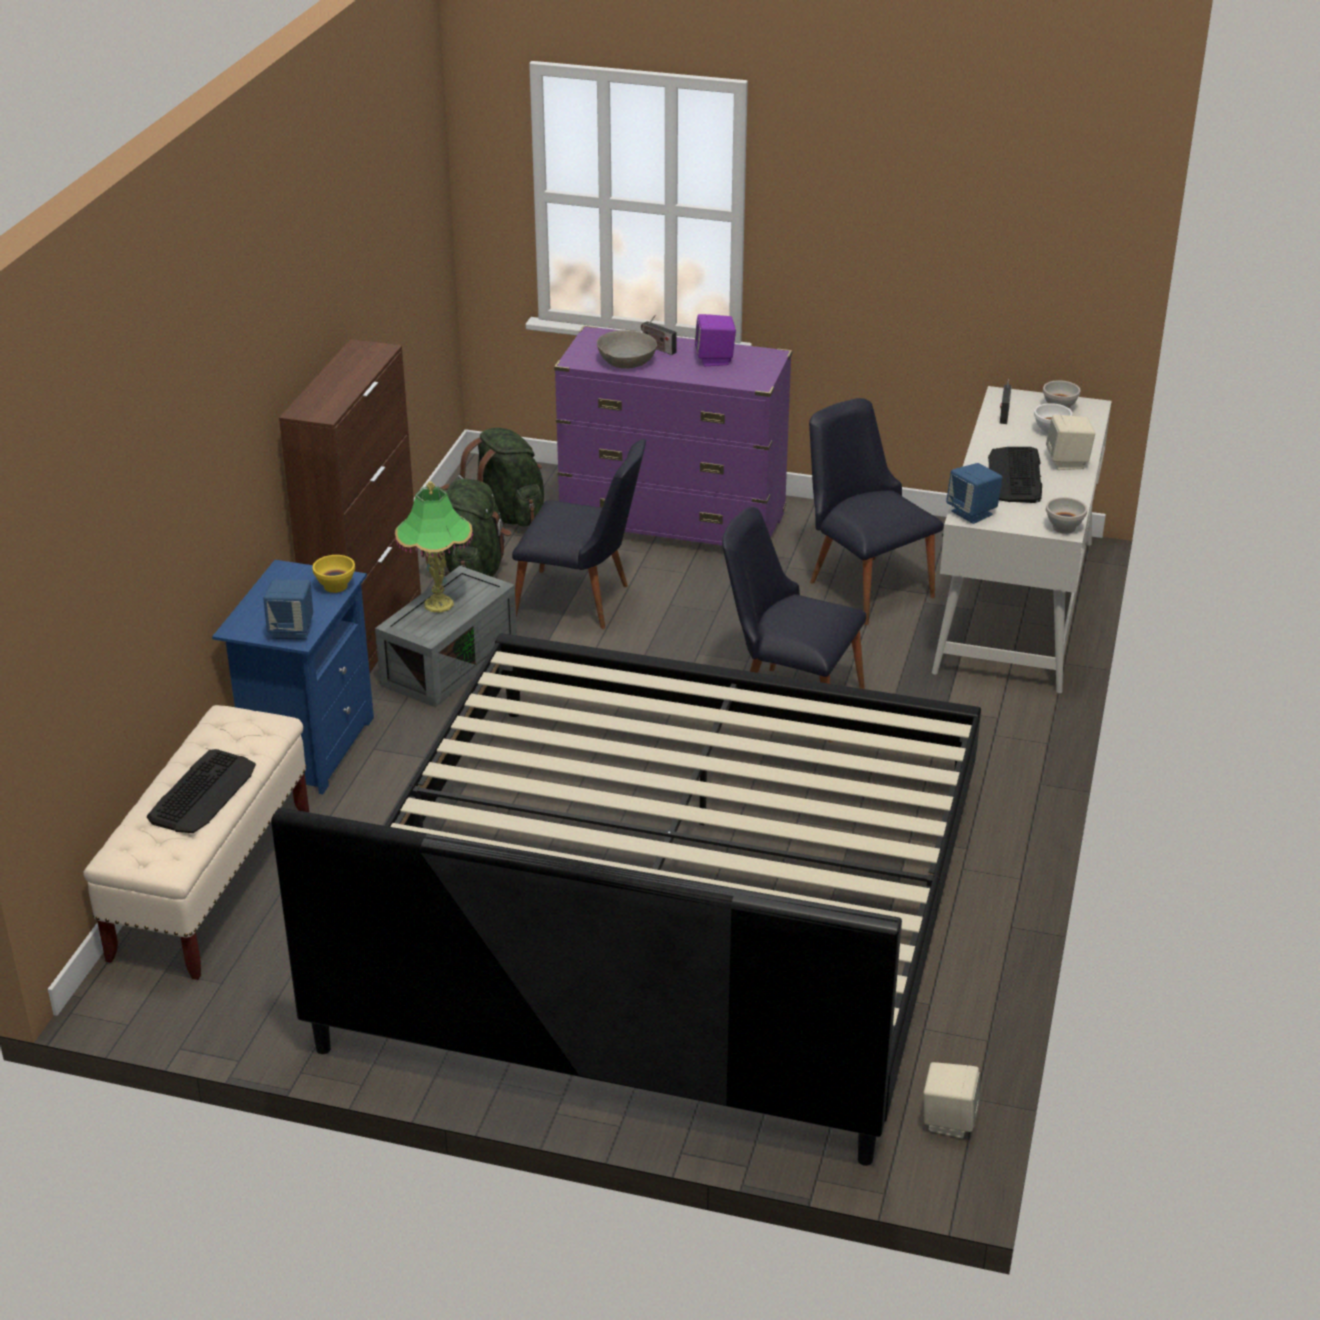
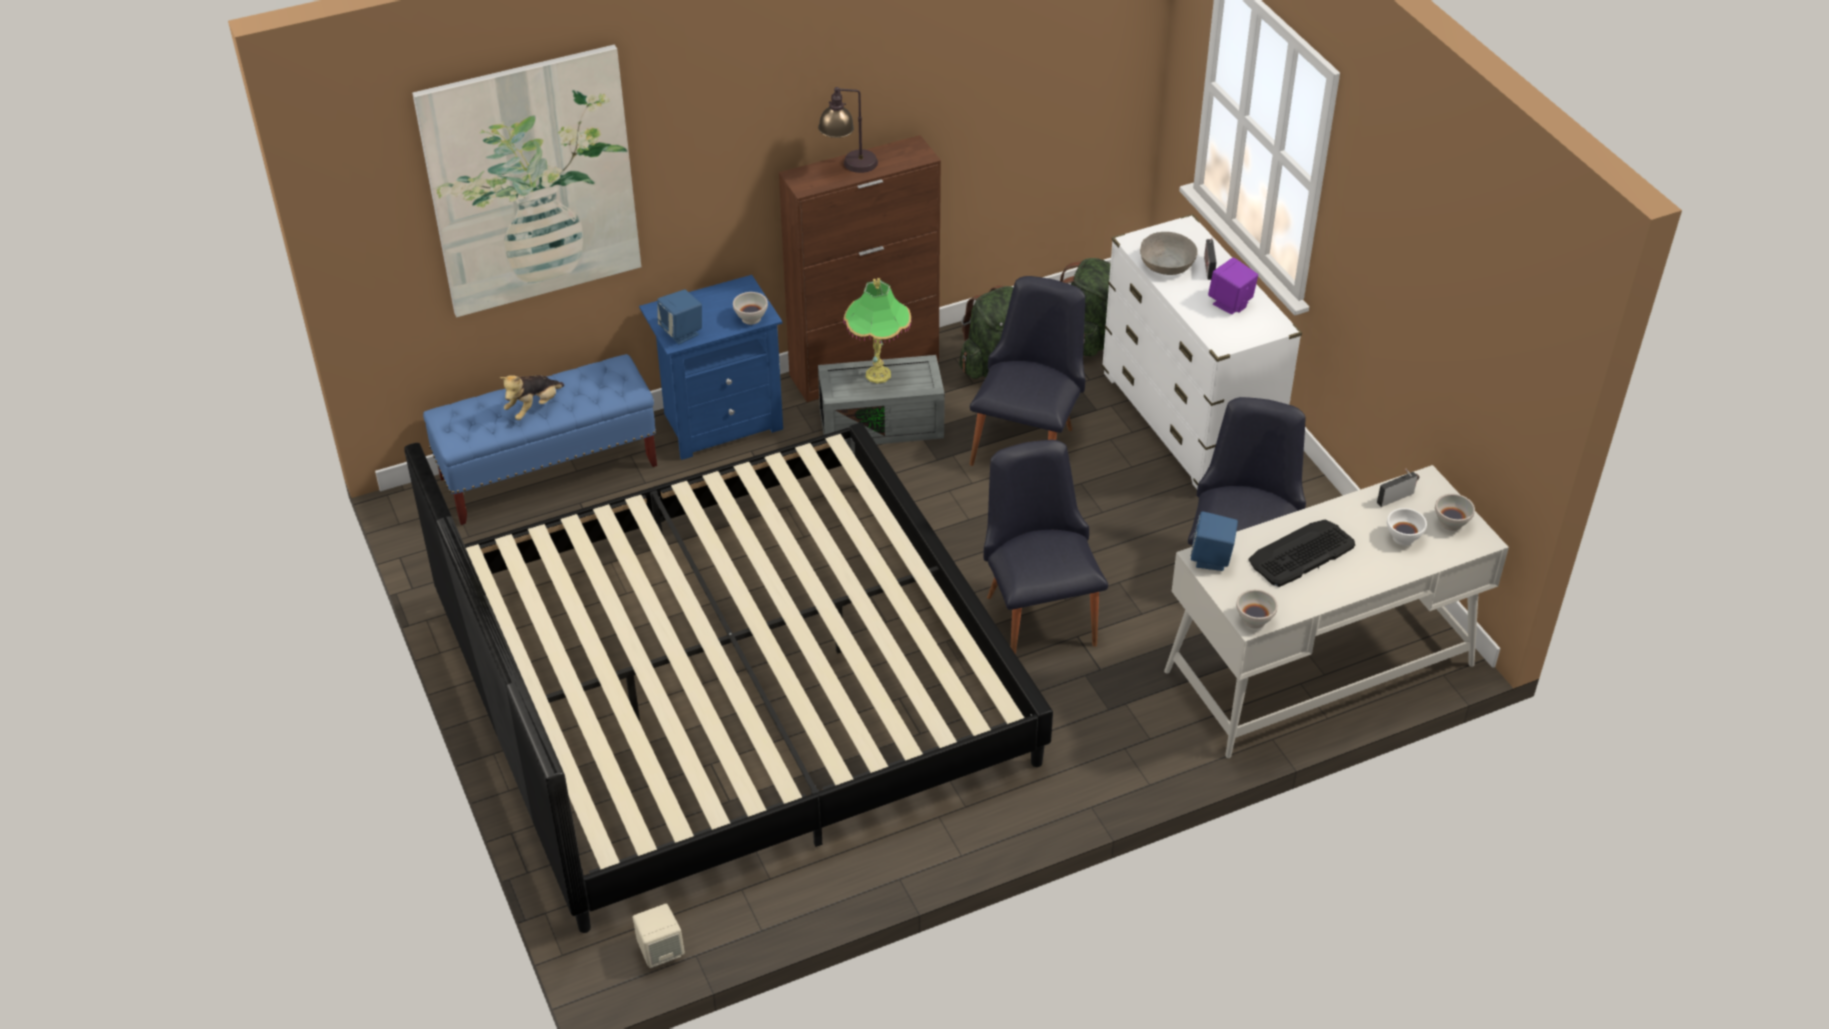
camera: 50 degrees right, 10 degrees up
(124, 499) = (532, 182): none -> picture
(203, 793) = (534, 407): keyboard -> plush toy
(212, 884) = (549, 472): beige bench -> blue bench
(334, 384) = (849, 167): none -> table lamp
(335, 587) = (750, 318): yellow bowl -> white bowl
(582, 603) = (1028, 440): black chair -> black chair turned 135 degrees counterclockwise
(673, 523) = (1188, 422): purple dresser -> white dresser
(1067, 462) = (1364, 572): beige speaker -> none

